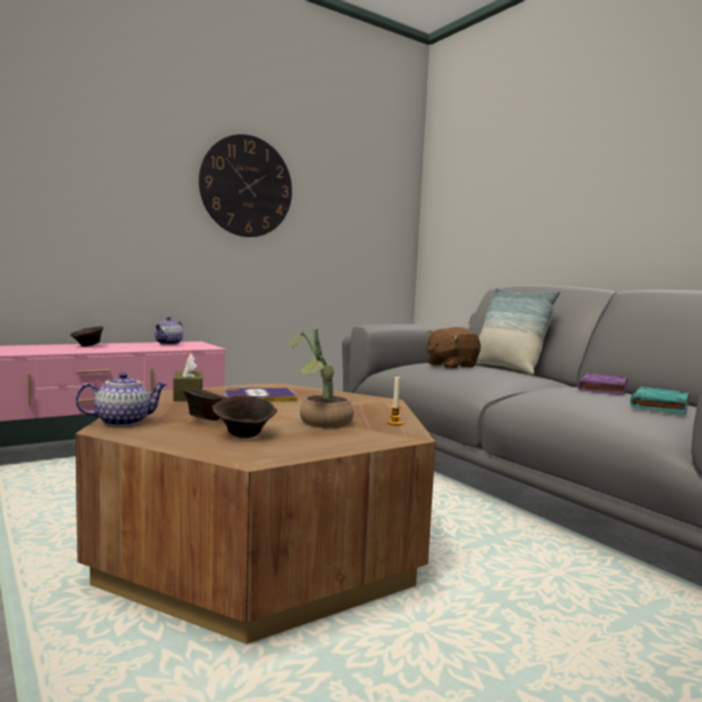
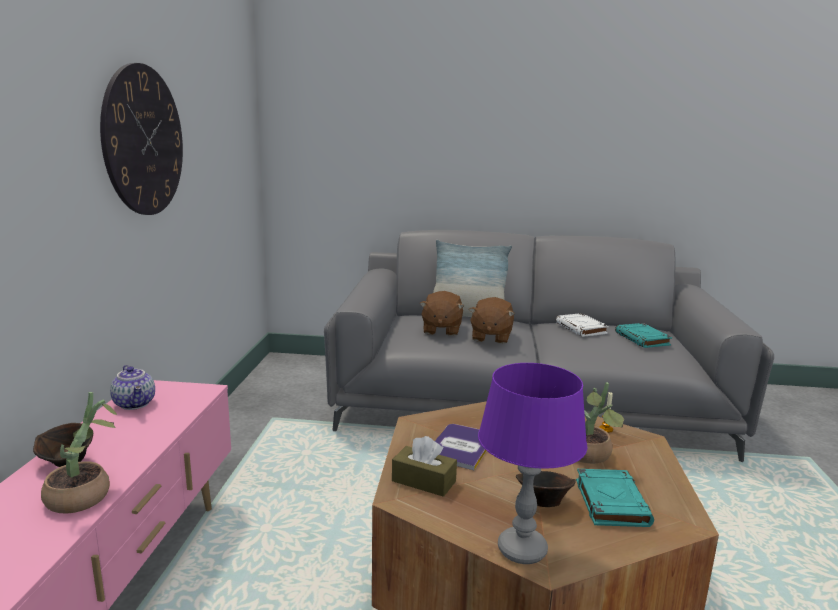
camera: 50 degrees left, 10 degrees up
(58, 350) = (86, 495): none -> potted plant
(123, 422) = (521, 550): teapot -> purple table lamp
(245, 435) = (610, 502): brown bowl -> turquoise book
(480, 375) = (490, 337): none -> brown plush toy
(602, 389) = (581, 328): purple book -> white book

